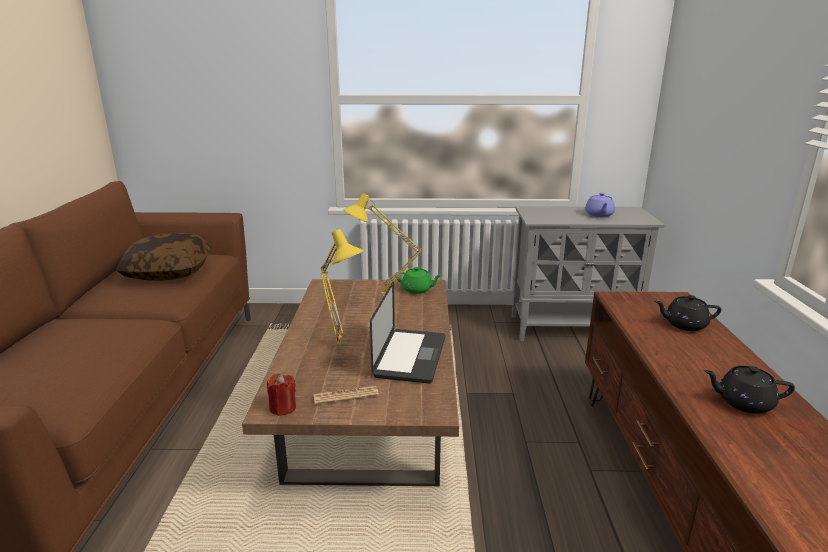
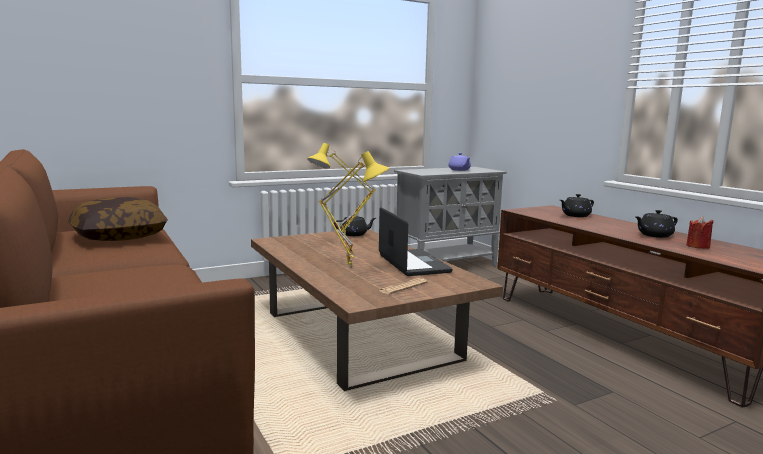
camera: 30 degrees left, 10 degrees down
(283, 408) = (366, 300): red candle -> red candle (698, 246)
(417, 290) = (354, 234): green teapot -> black teapot

